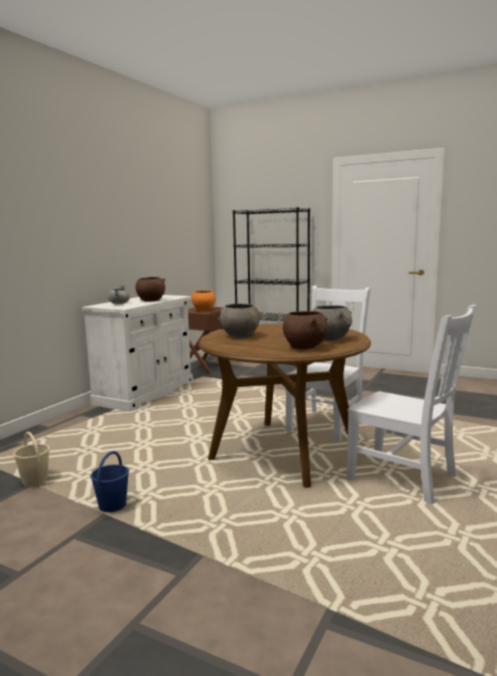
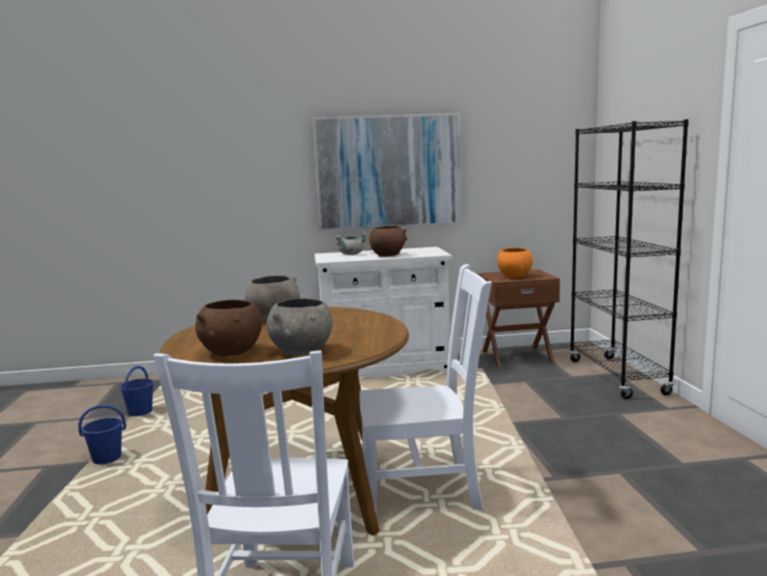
camera: 55 degrees right, 0 degrees up
(35, 480) = (140, 412): beige bucket -> blue bucket
(121, 235) = (387, 172): none -> picture

